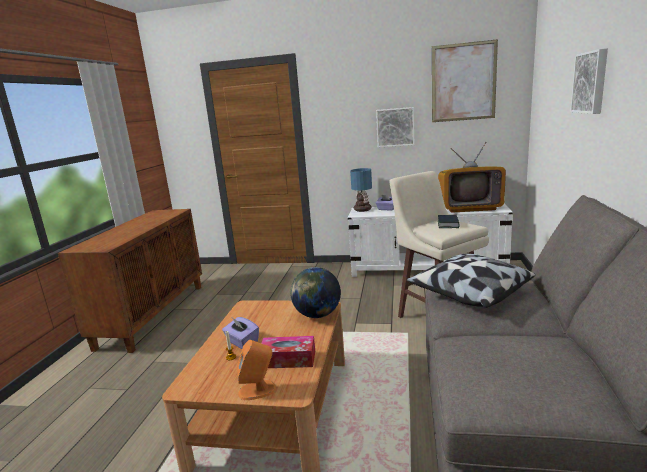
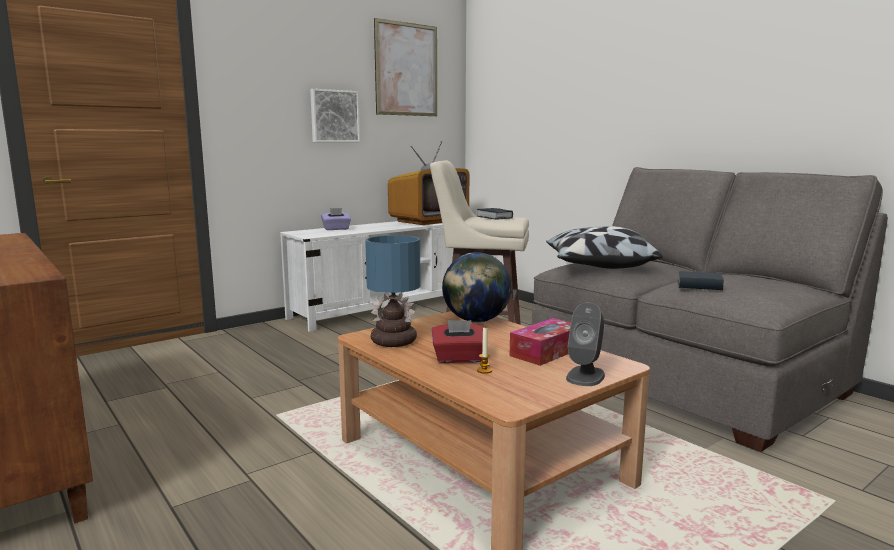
camera: 50 degrees left, 5 degrees down
(242, 342) = (459, 358): purple tissue box -> red tissue box
(257, 390) = (585, 376): orange speaker -> grey speaker
(363, 210) = (305, 232): table lamp -> table lamp (395, 341)
(476, 350) = (699, 286): none -> book
(591, 82) = (594, 72): picture -> none

